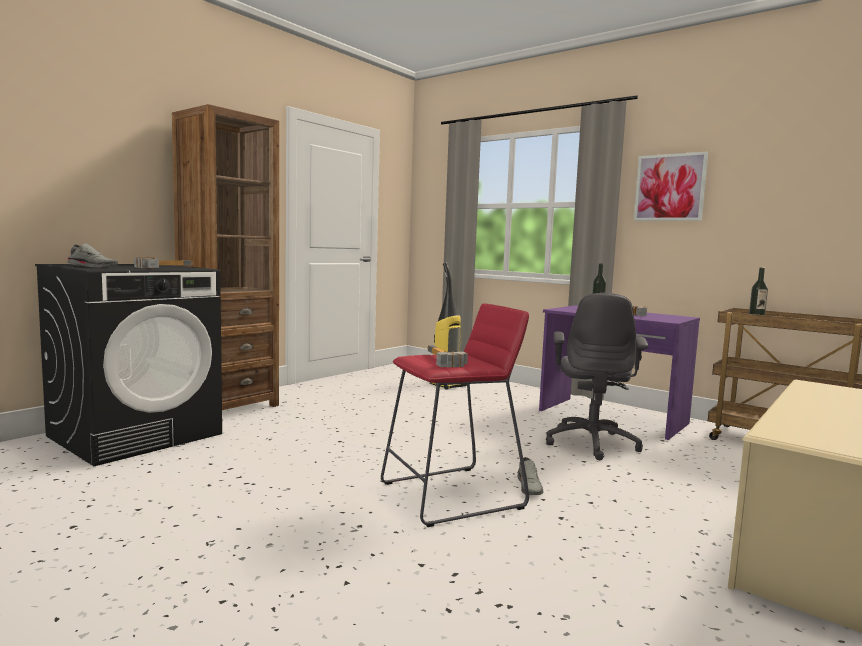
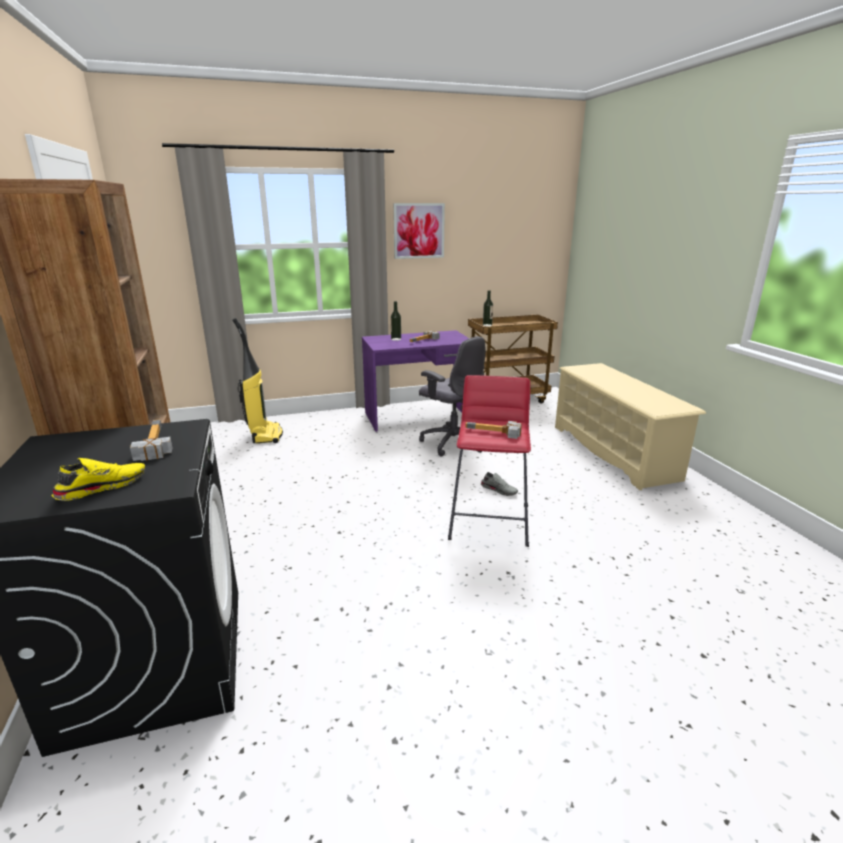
camera: 55 degrees left, 15 degrees up
(93, 267) = (102, 486): grey shoe -> yellow shoe

